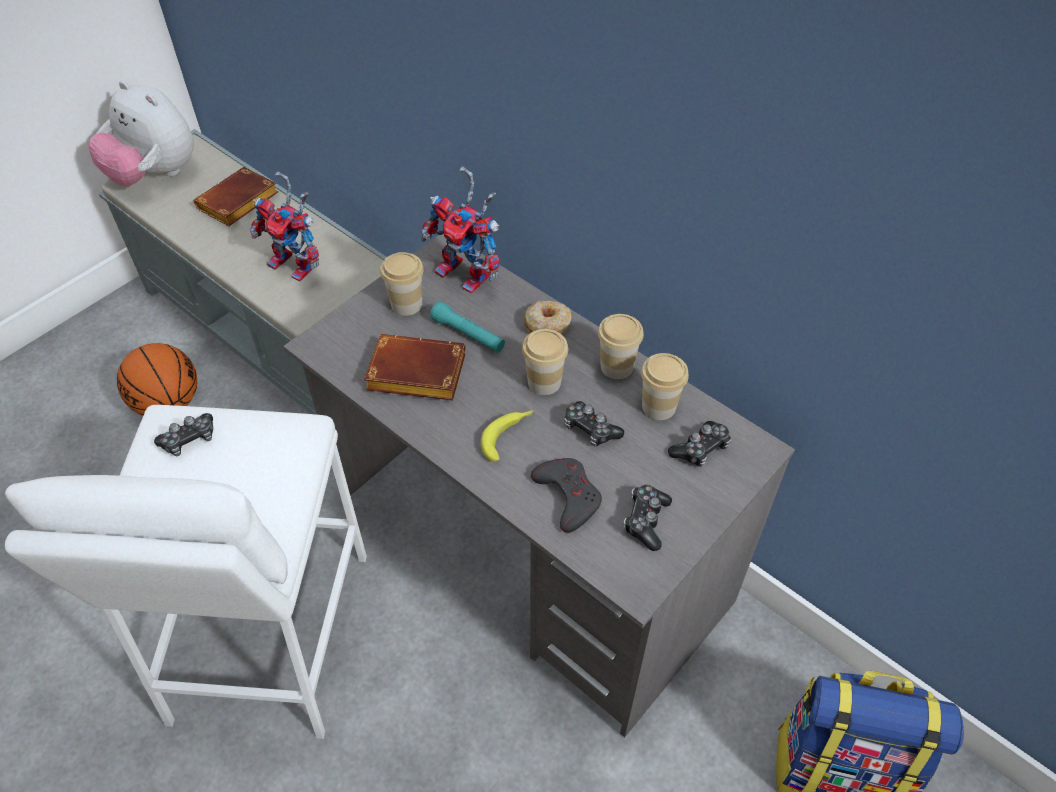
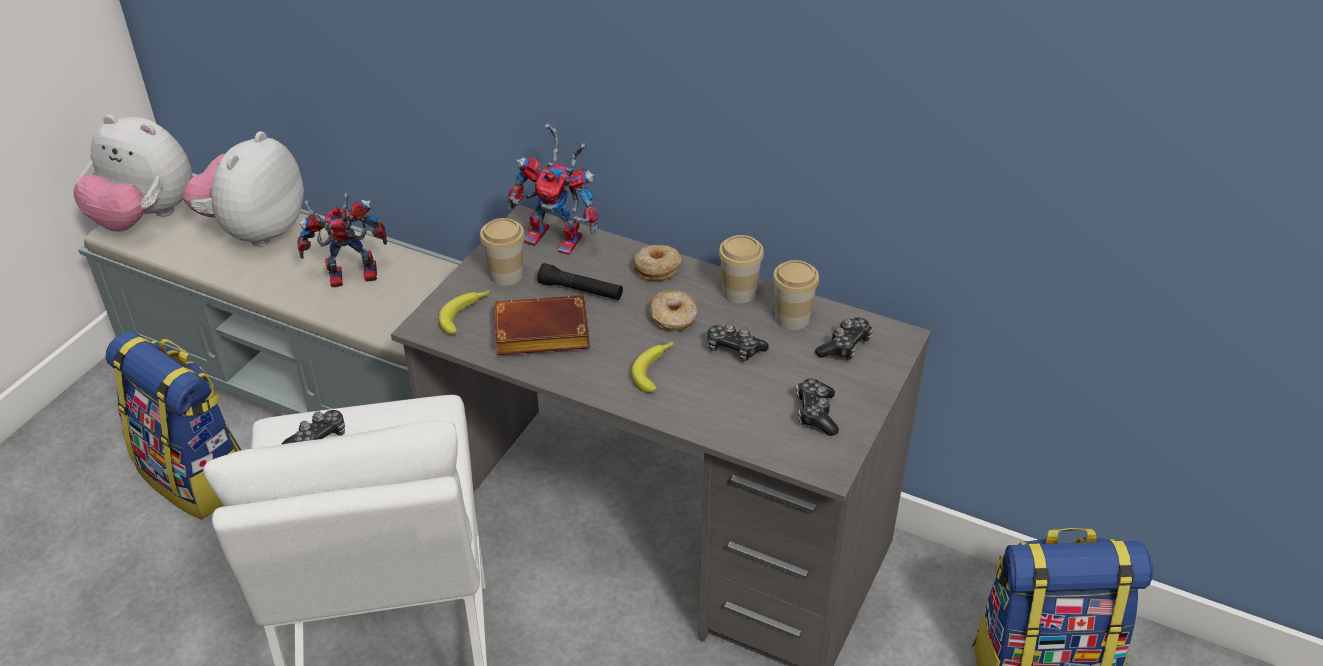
camera: 15 degrees left, 10 degrees down
(169, 403) = (197, 476): basketball -> backpack
(238, 204) = (255, 231): brown book -> plush toy
(298, 265) = (348, 278): toy robot -> toy robot turned 150 degrees clockwise
(356, 339) = (466, 315): none -> banana
(468, 334) = (581, 291): turquoise flashlight -> black flashlight
(544, 382) = (673, 318): cup -> donut
(568, 496) = (734, 408): grey game controller -> none

